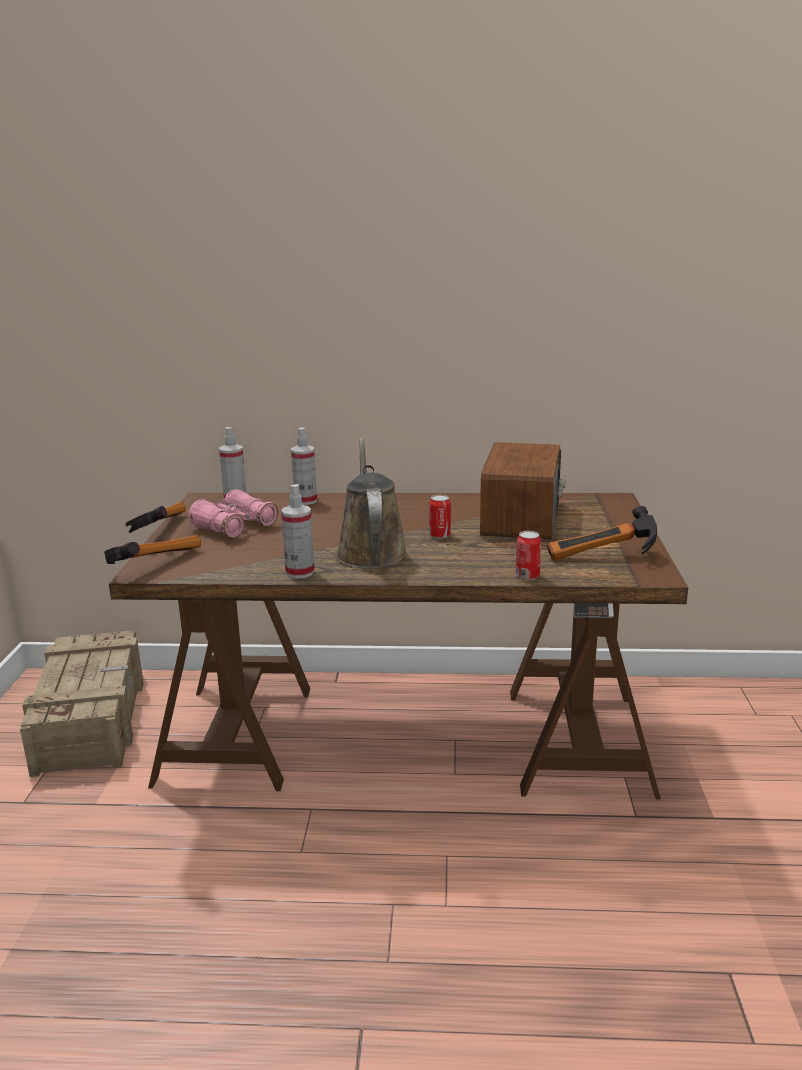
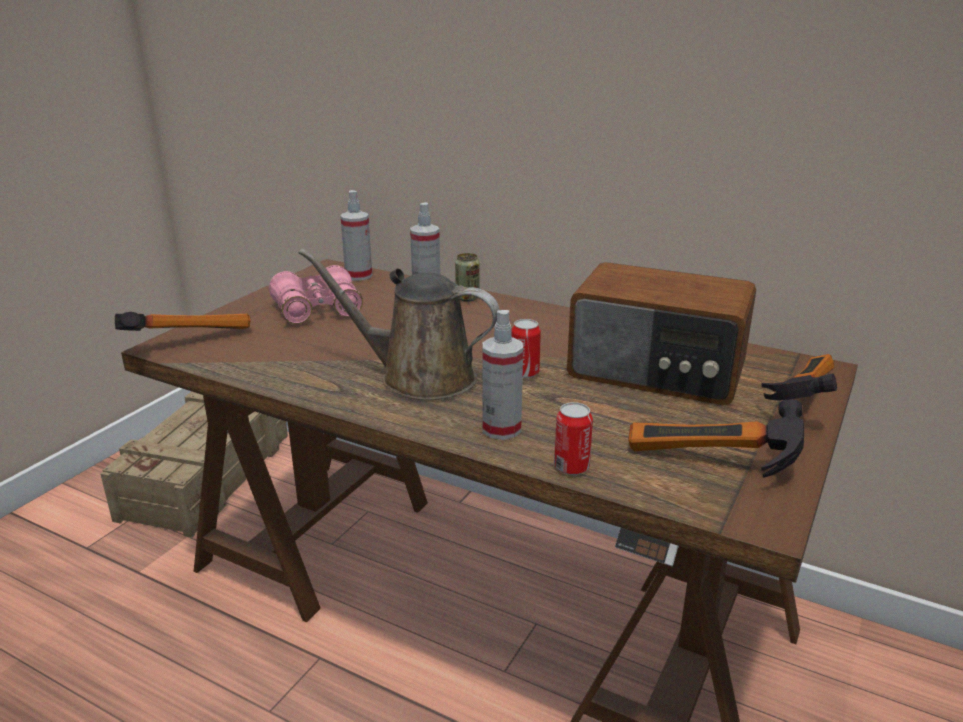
camera: 25 degrees right, 5 degrees up
(157, 531) = (241, 298): hammer -> hammer (797, 397)
(300, 572) = (310, 387): spray bottle -> spray bottle (501, 429)
(342, 499) = (467, 298): none -> can
(370, 551) = (418, 377): brown watering can -> brown watering can turned 90 degrees counterclockwise
(522, 518) = (657, 372): radio -> radio turned 75 degrees clockwise

